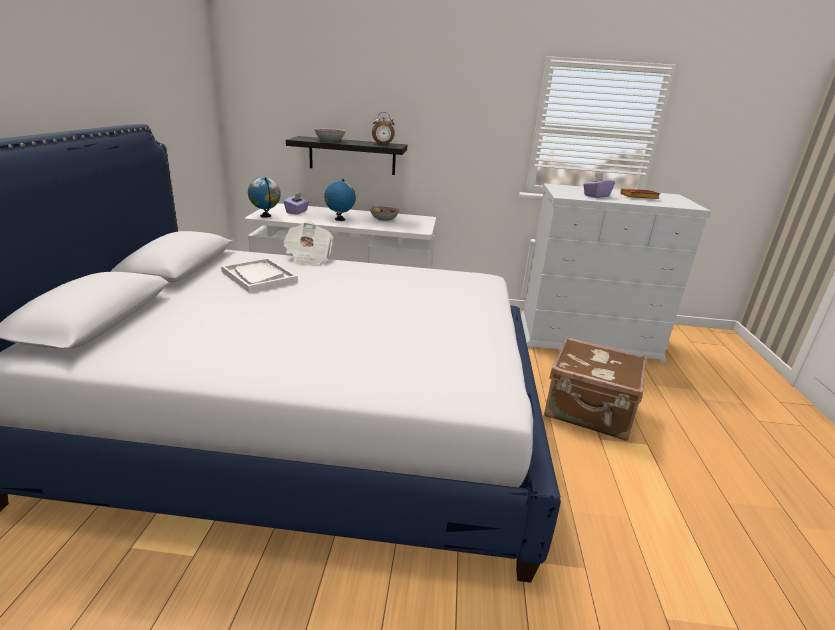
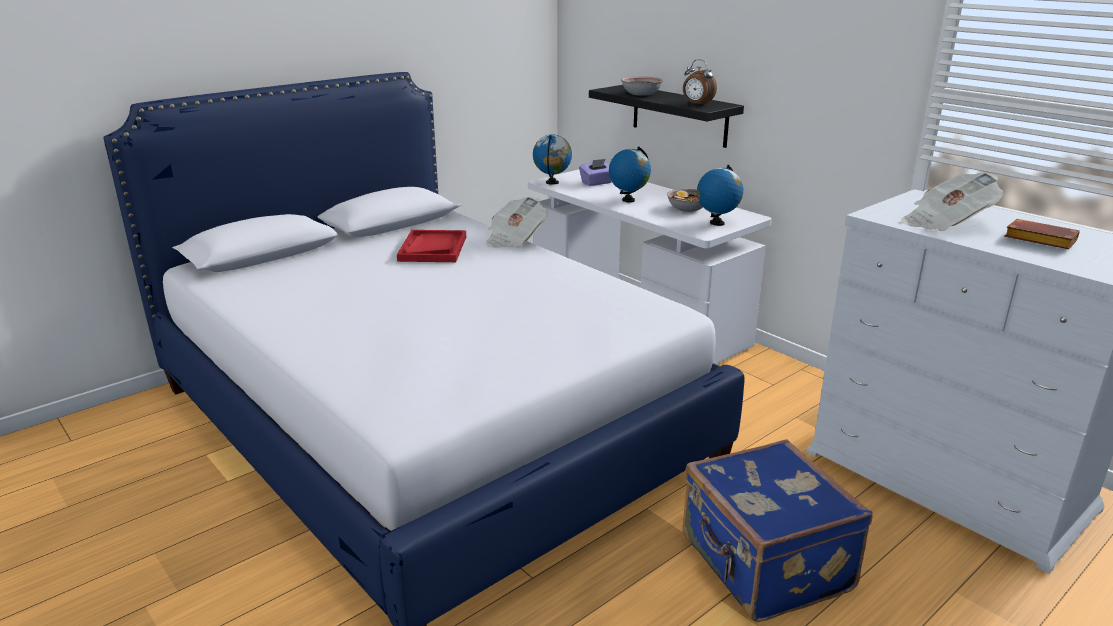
camera: 45 degrees right, 0 degrees up
(259, 276) = (433, 248): white tray -> red tray
(416, 224) = (717, 223): none -> globe
(589, 412) = (763, 565): brown suitcase -> blue suitcase
(596, 196) = (945, 224): purple tissue box -> newspaper

